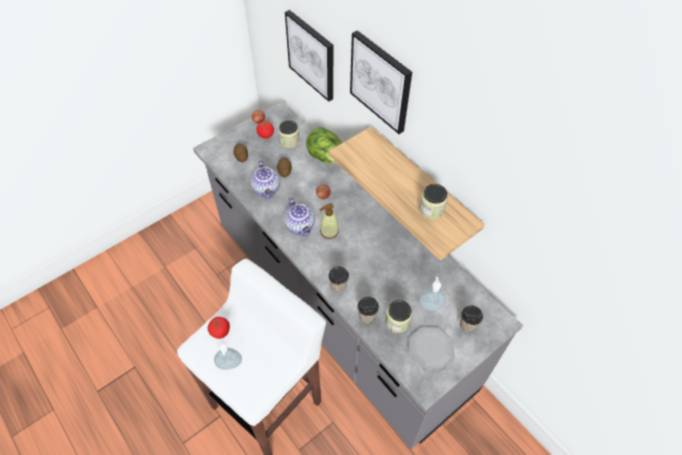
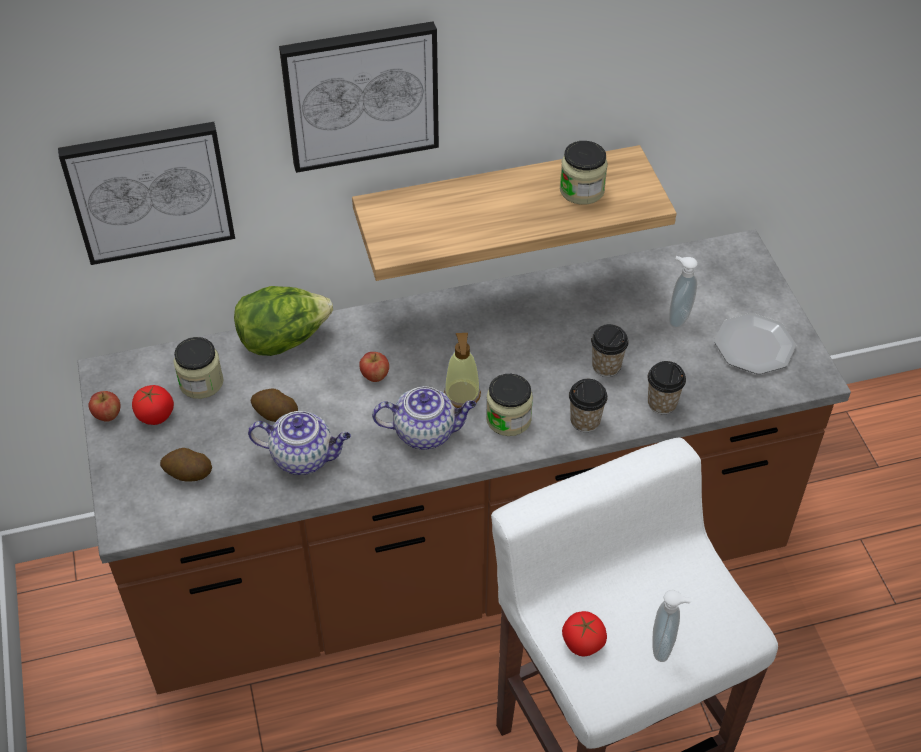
camera: 65 degrees left, 5 degrees down
(339, 307) = (460, 561): grey counter -> brown counter
(397, 321) = (689, 368): jar -> jar (508, 419)
(467, 325) = (730, 288): cup -> cup (606, 366)

